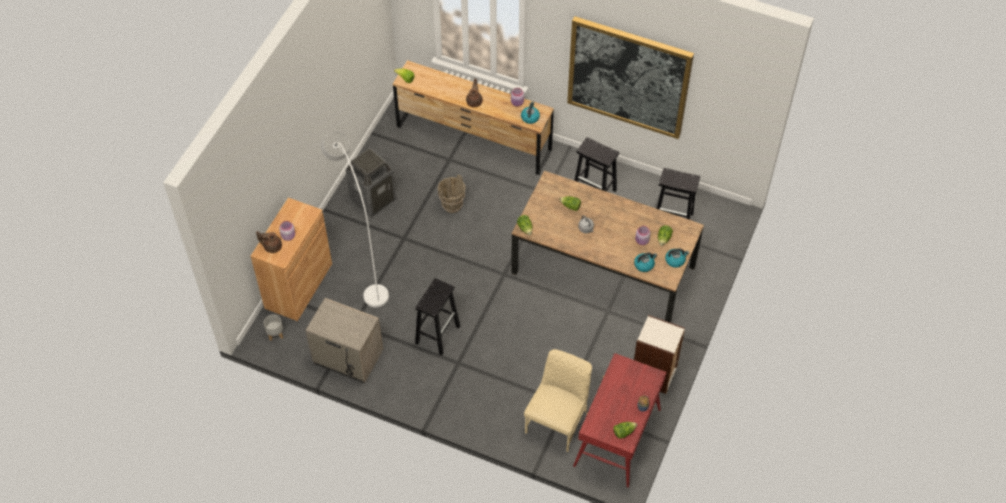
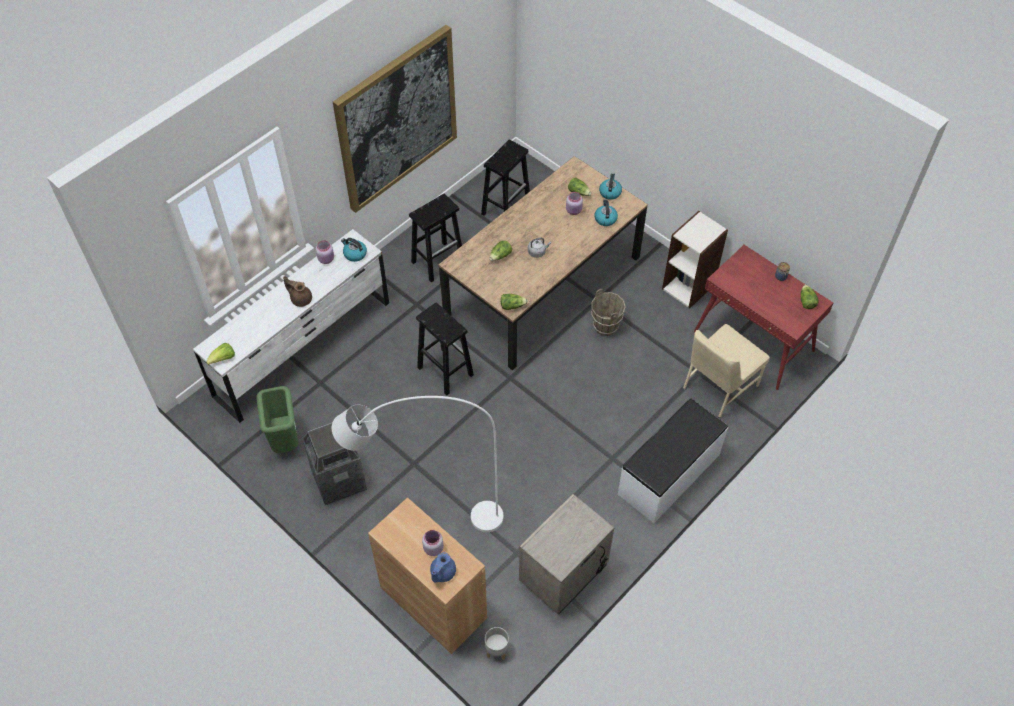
camera: 70 degrees left, 0 degrees up
(272, 246) = (442, 573): brown teapot -> blue teapot
(392, 158) = (286, 441): none -> green trash can
(438, 334) = (566, 467): black stool -> black stool (444, 371)
(452, 205) = (390, 399): brown bucket -> brown bucket (606, 326)
(458, 406) = (669, 474): none -> white bench
(473, 139) = (303, 349): brown dresser -> white dresser
(557, 421) = (718, 387): beige chair -> beige chair turned 90 degrees counterclockwise

